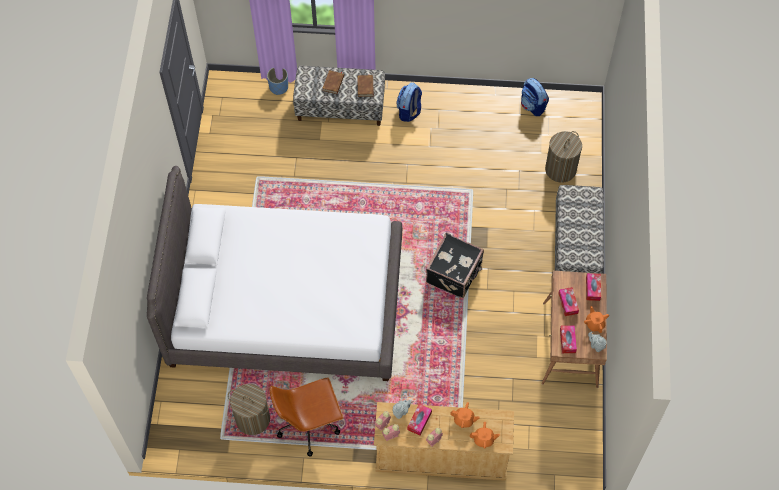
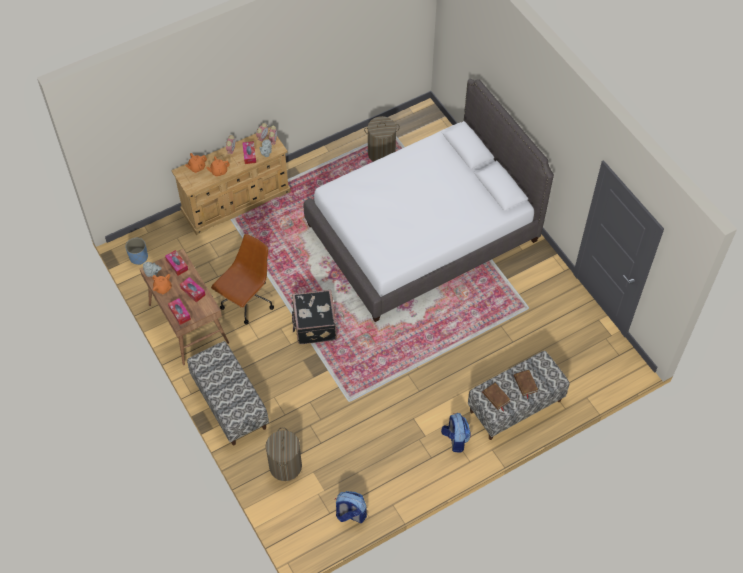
camera: 145 degrees right, 5 degrees down
(278, 87) = (582, 392): blue planter -> blue planter (138, 257)
(309, 424) = (340, 170): brown office chair -> brown office chair (247, 302)

